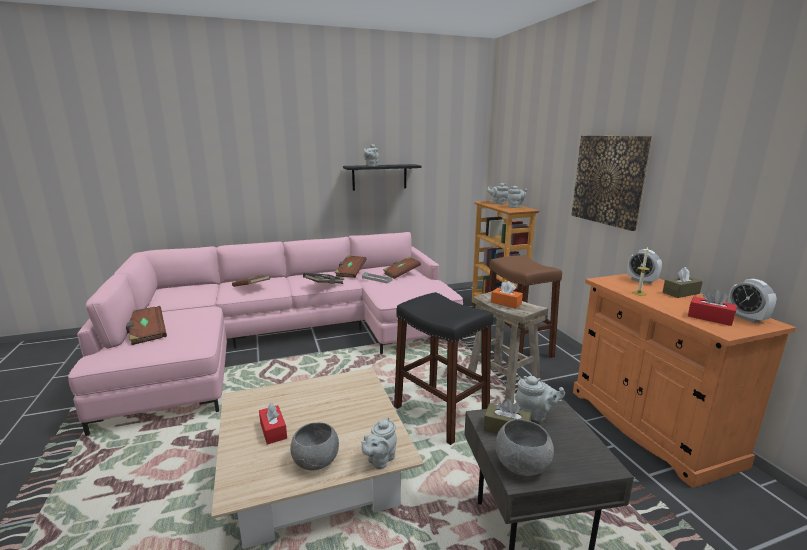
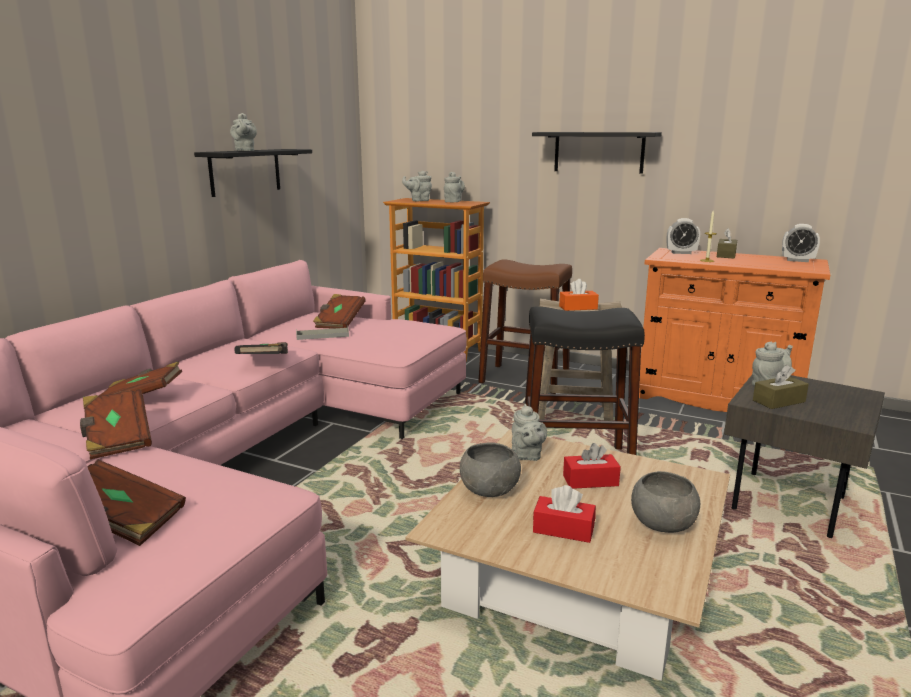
camera: 45 degrees left, 0 degrees up
(350, 273) = (261, 339): brown book -> brown book (117, 439)
(380, 460) = (702, 491): grey teapot -> grey teapot (527, 455)
(522, 465) = (838, 416): grey bowl -> grey bowl (490, 490)
(609, 180) = (598, 152): picture -> black shelf
(710, 318) = (785, 265): red tissue box -> red tissue box (590, 481)

